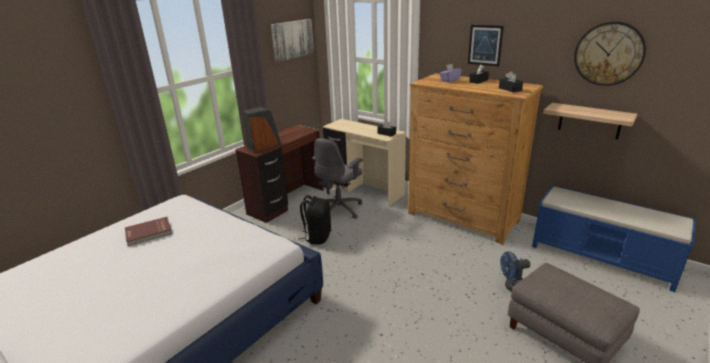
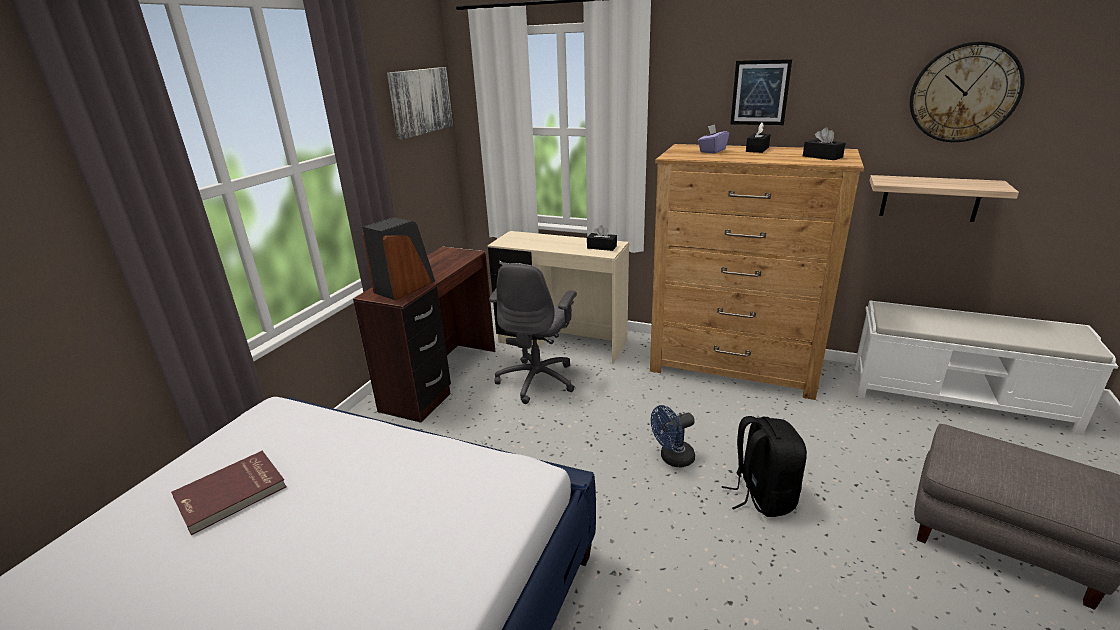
camera: 15 degrees left, 0 degrees up
(317, 237) = (524, 434): black backpack -> black backpack (761, 496)
(512, 287) = (876, 469): blue fan -> blue fan (672, 459)
(602, 257) = (958, 398): blue bench -> white bench

